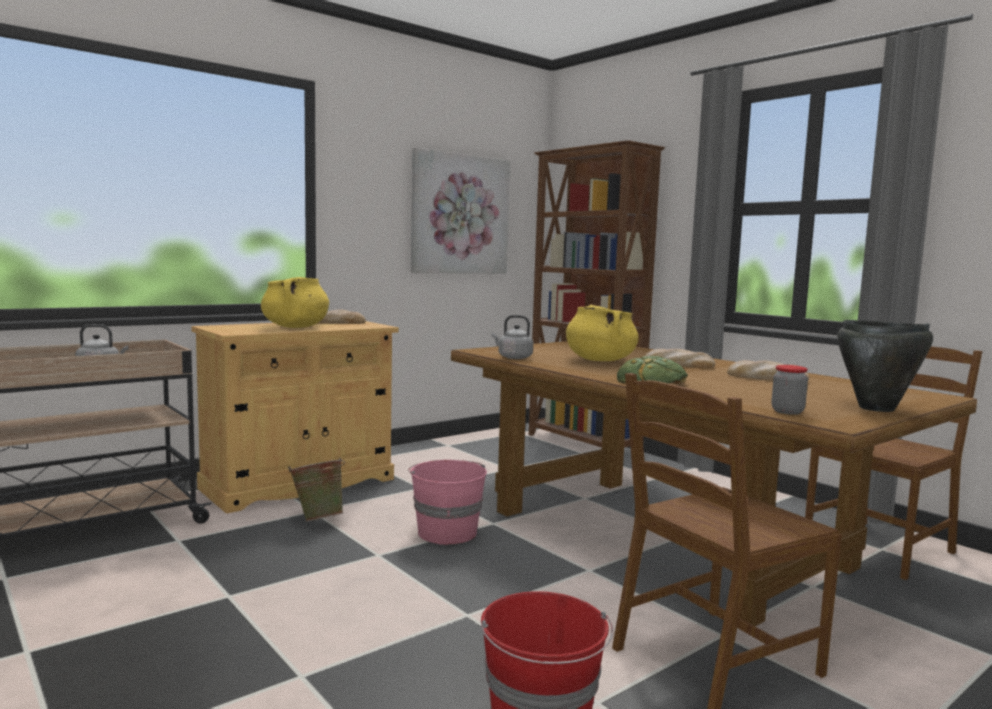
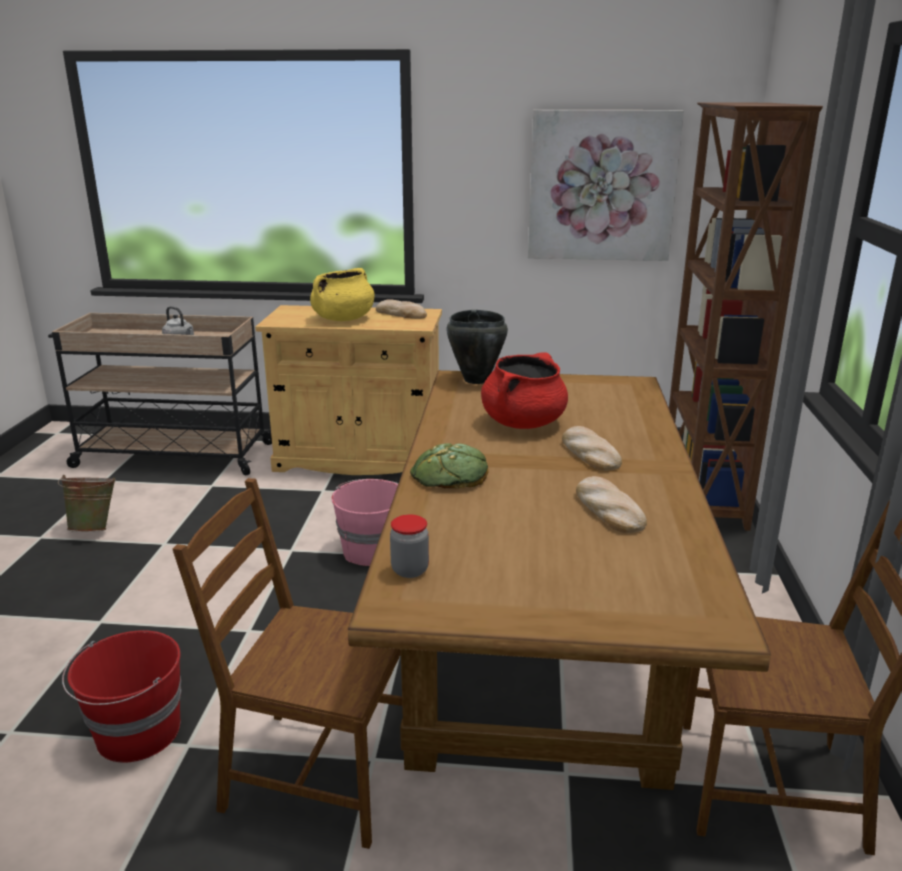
camera: 45 degrees right, 15 degrees up
(318, 519) = (313, 500): green bucket -> green bucket (95, 528)
(513, 357) = (451, 397): grey kettle -> none
(600, 360) = (523, 423): yellow cooking pot -> red cooking pot
(877, 408) = (529, 607): black cooking pot -> black cooking pot (475, 380)

